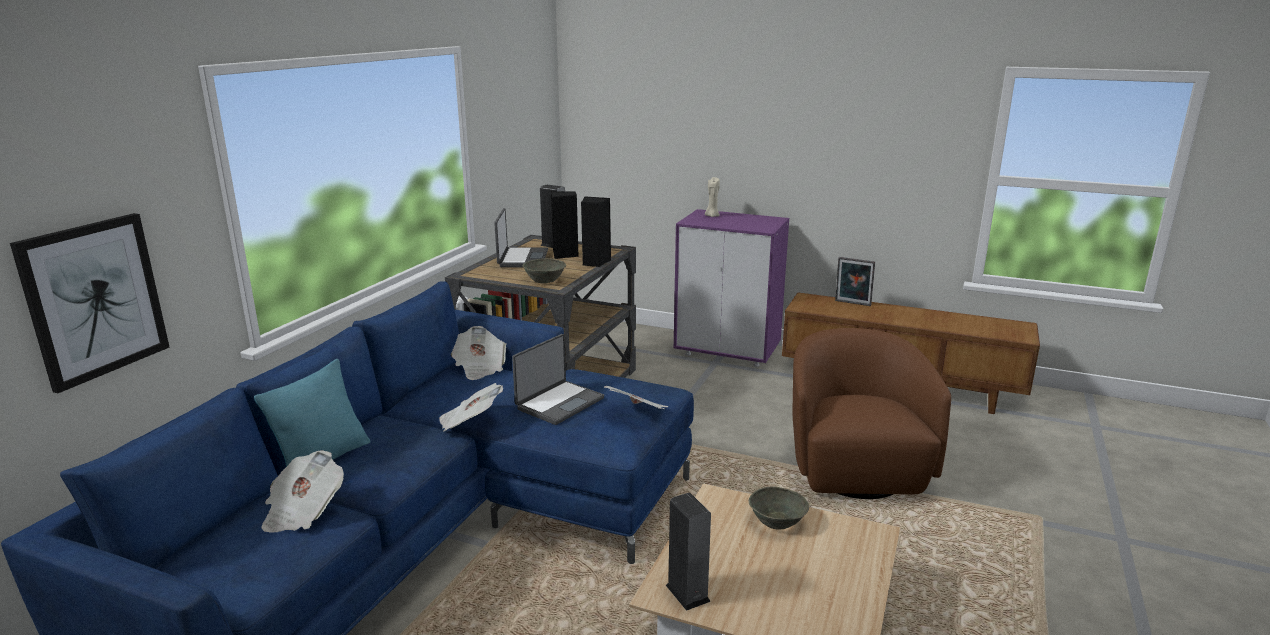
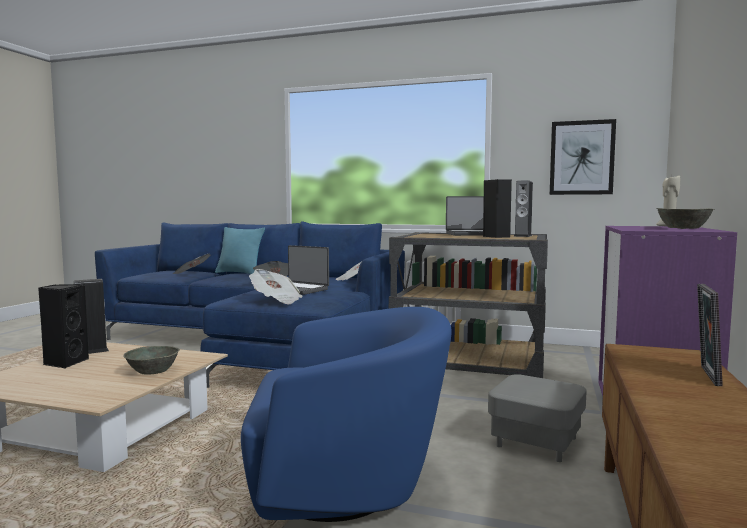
camera: 85 degrees right, 15 degrees down
(94, 299) = (224, 179): picture -> picture (581, 158)
(545, 280) = (423, 236): grey bowl -> grey bowl (684, 228)
(594, 262) = (480, 238): black speaker -> black speaker (65, 362)
(771, 395) = (536, 442): none -> grey ottoman
(854, 469) = (345, 485): brown armchair -> blue armchair

